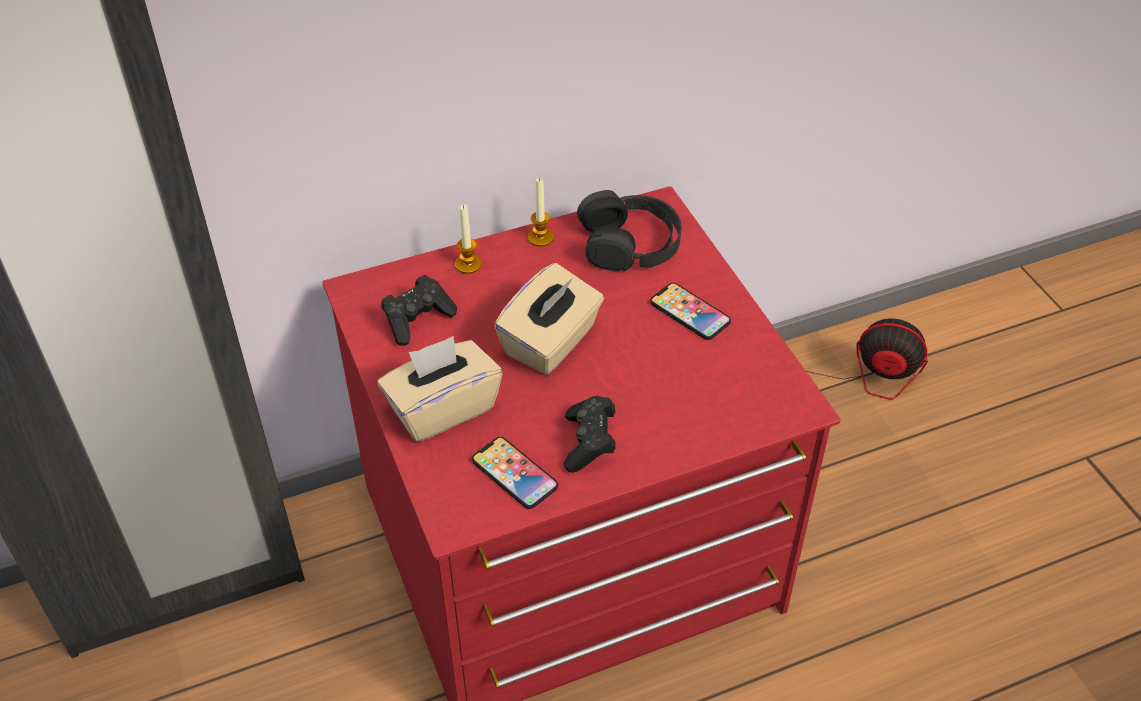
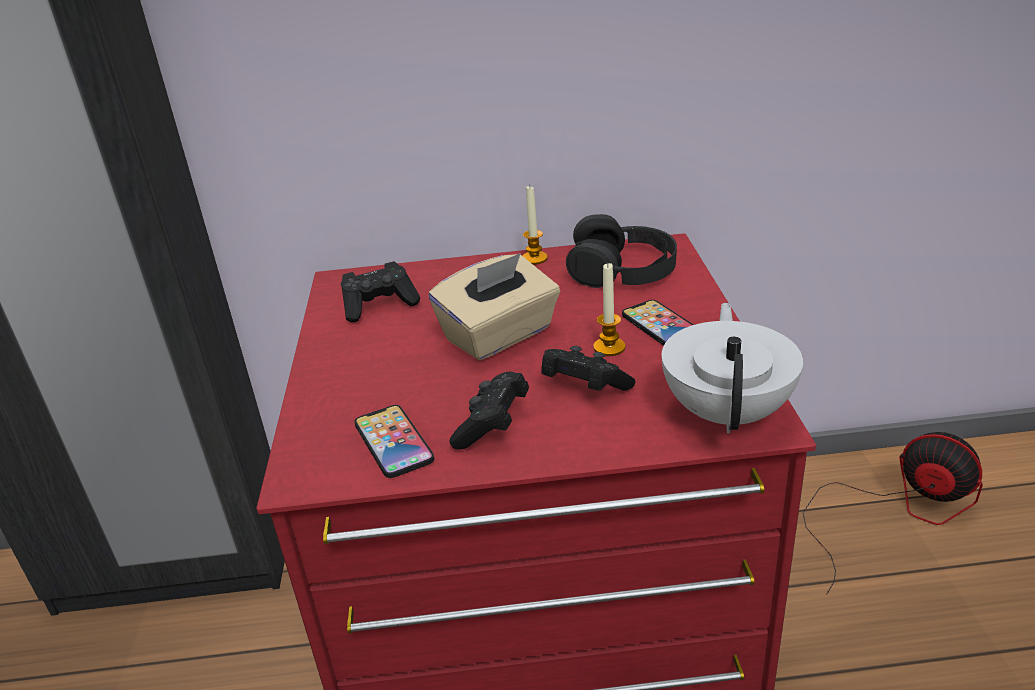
camera: 20 degrees right, 15 degrees down
(442, 408) = (356, 376): beige tissue box -> none
(468, 264) = (453, 271): candle -> candle (609, 347)
(648, 391) = (583, 388): none -> black game controller
(770, 399) = (728, 412): none -> white teapot

